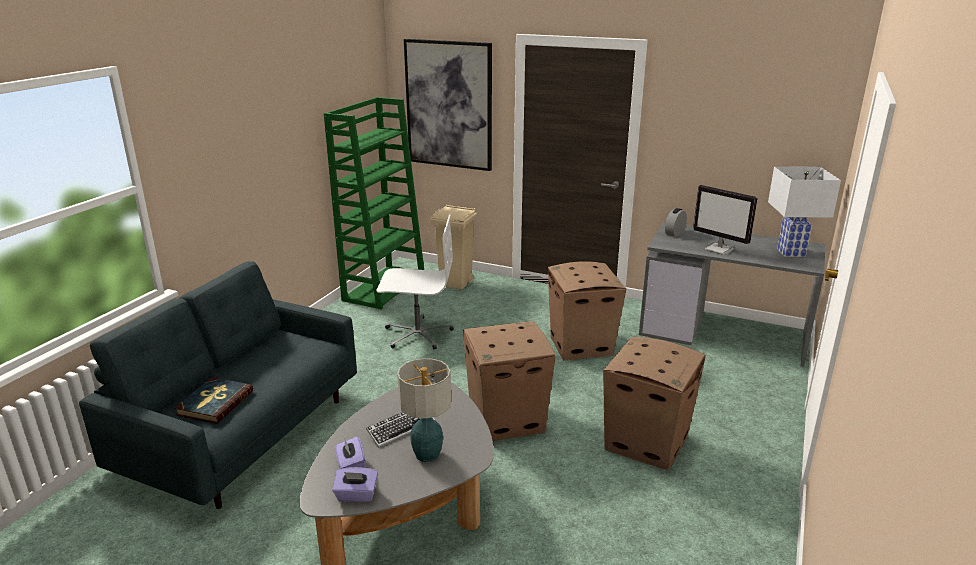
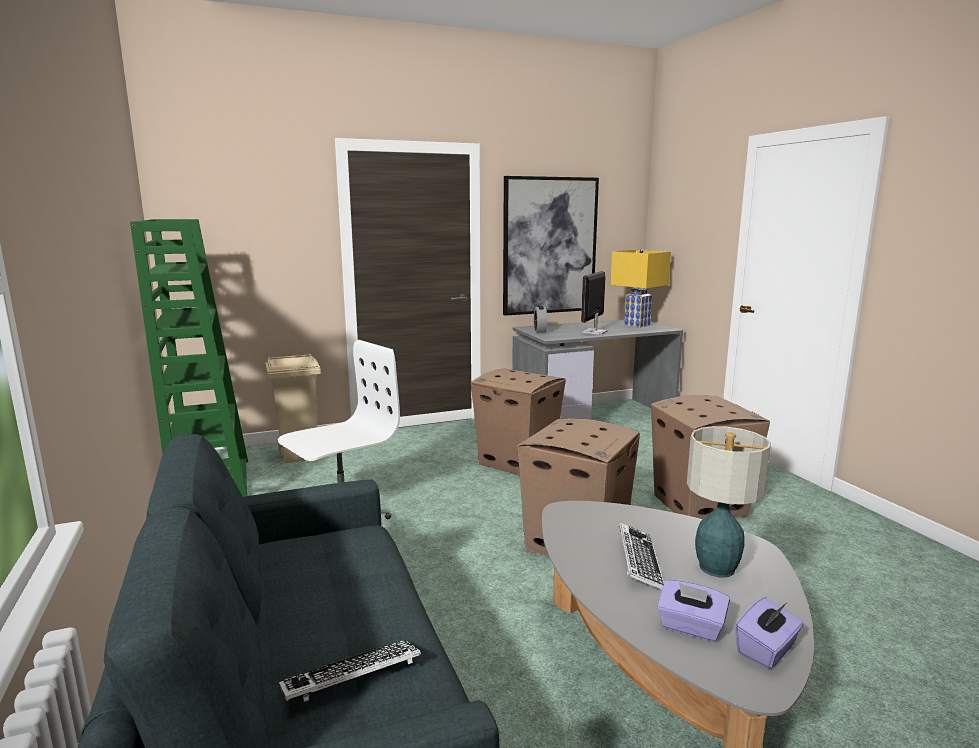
camera: 45 degrees left, 10 degrees down
(214, 403) = (351, 678): book -> keyboard
(449, 105) = (247, 230): picture -> picture (549, 246)
(719, 249) = (594, 332): monitor -> monitor turned 120 degrees clockwise
(792, 253) = (637, 325): white table lamp -> yellow table lamp

